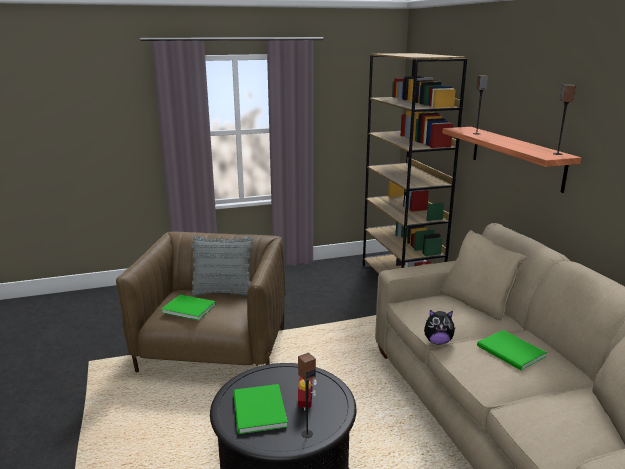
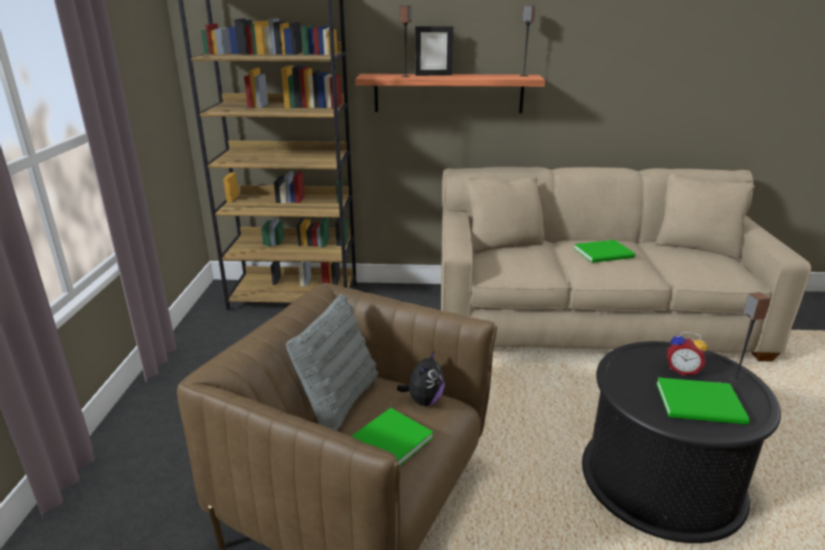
camera: 70 degrees left, 5 degrees up
(437, 341) = (564, 280): plush toy -> plush toy (424, 400)
(500, 137) = (433, 75): none -> picture frame

